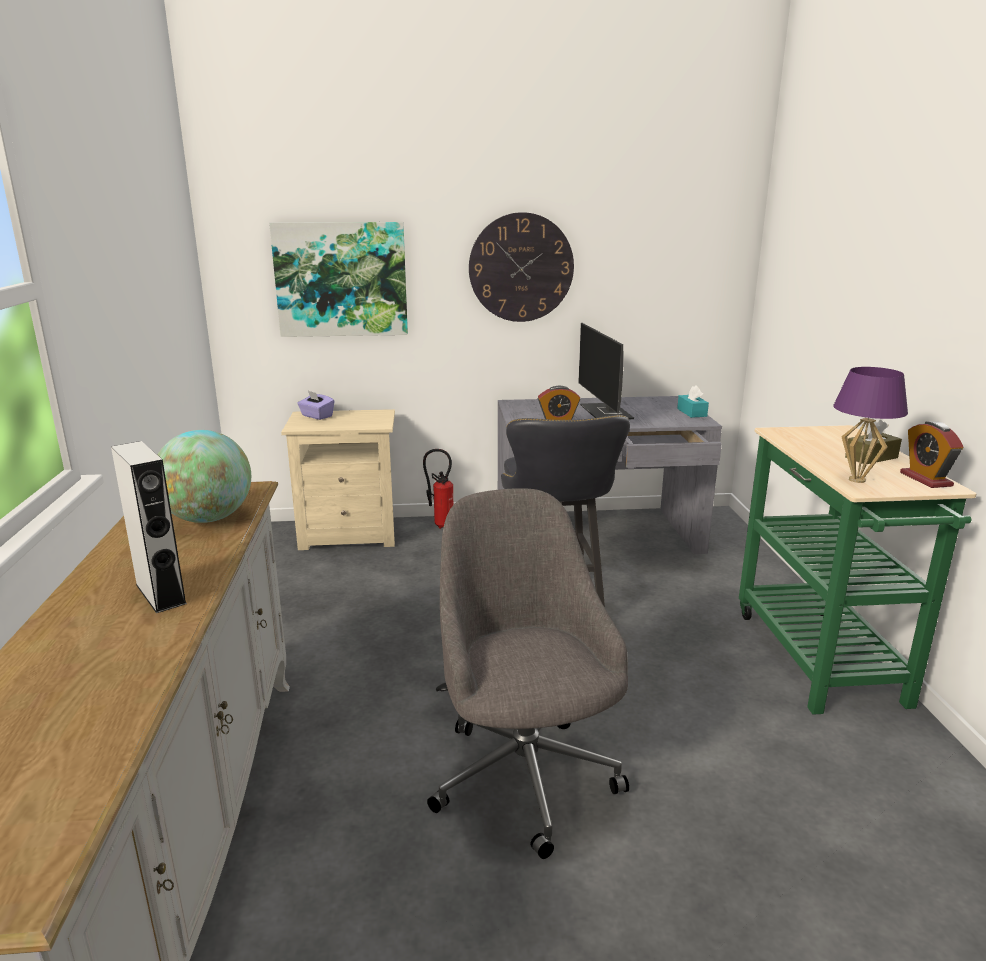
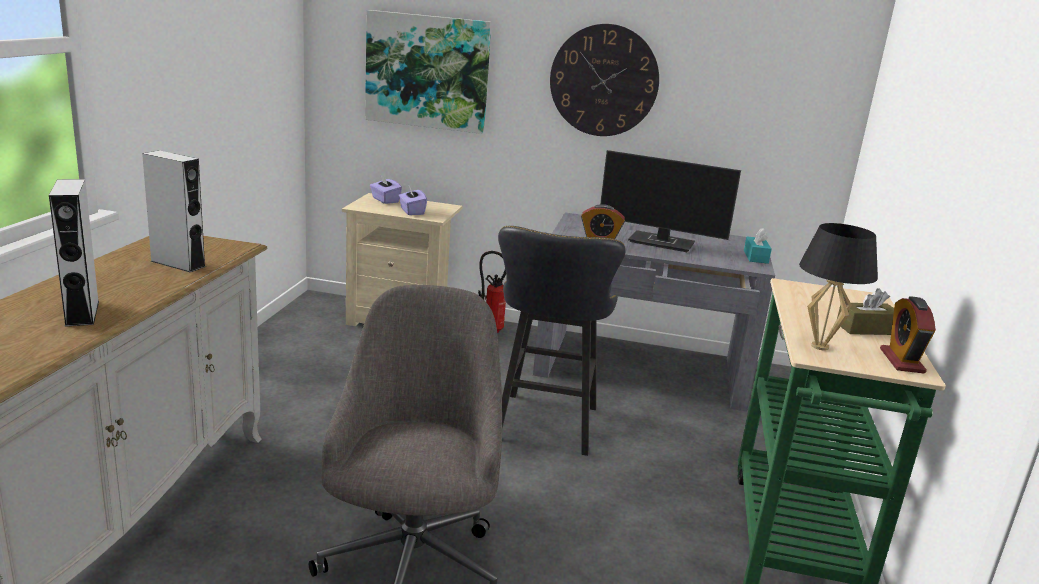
camera: 15 degrees right, 0 degrees up
(208, 518) = (178, 264): globe -> grey speaker
(353, 423) = (412, 211): none -> purple tissue box
(607, 413) = (663, 242): monitor -> monitor turned 75 degrees counterclockwise
(856, 480) = (819, 346): purple table lamp -> black table lamp

